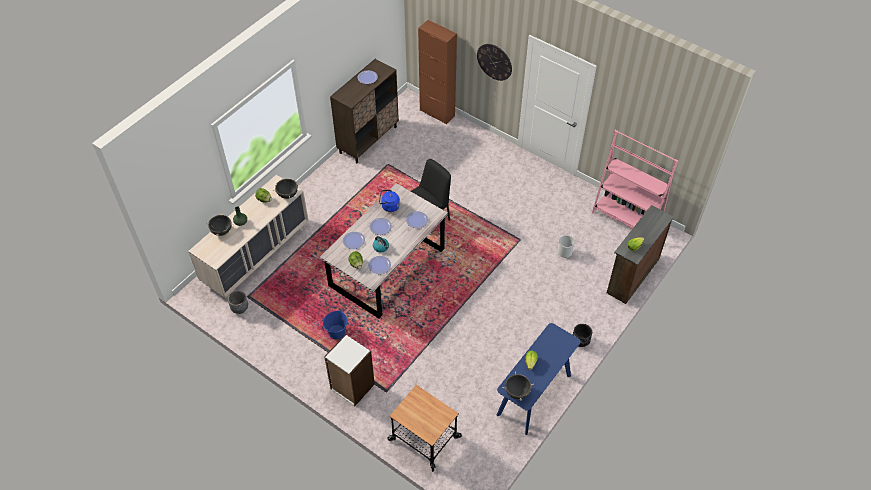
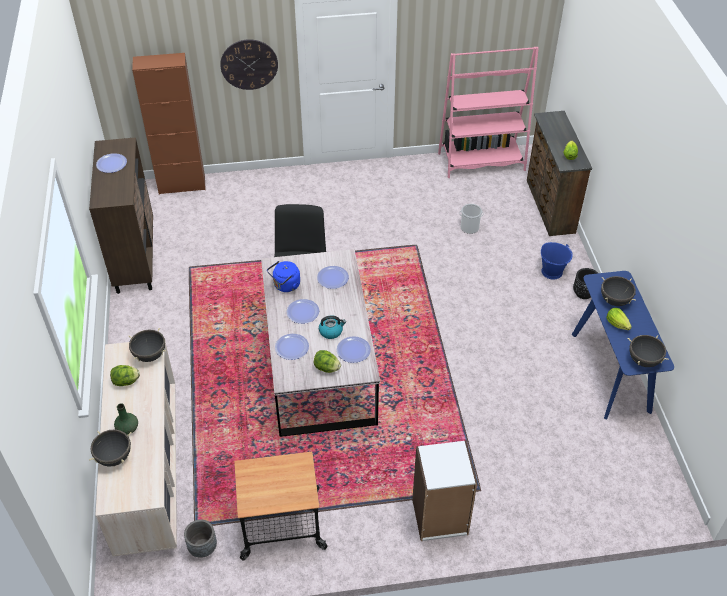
camera: 45 degrees left, 5 degrees down
(337, 332) = (351, 476): blue bucket -> blue bucket (552, 271)
(424, 439) = (575, 502): cart -> cart (281, 525)
(548, 349) = (615, 300): none -> black cooking pot

